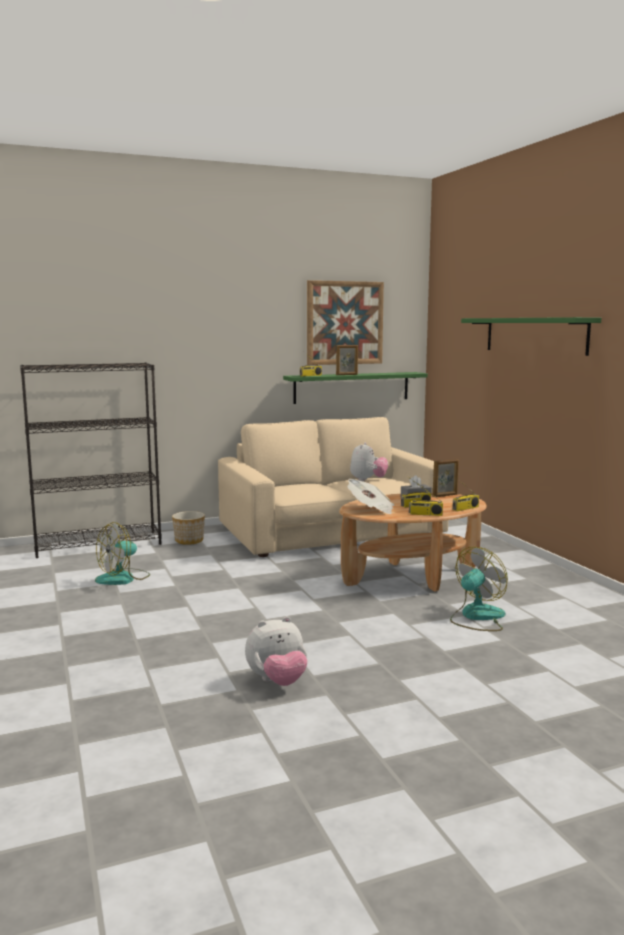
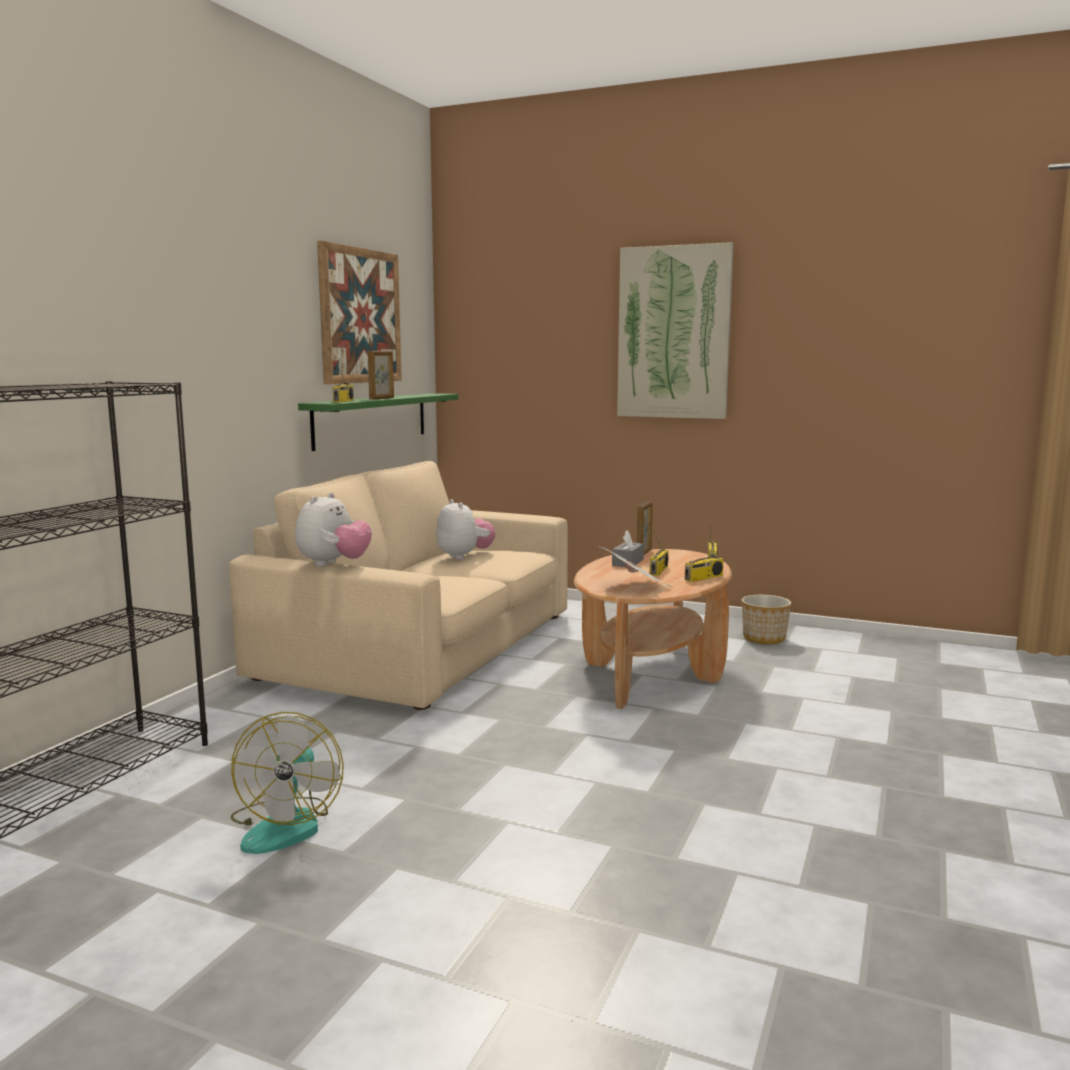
camera: 45 degrees left, 0 degrees up
(189, 541) = (246, 722): planter -> planter (764, 638)
(277, 681) = (872, 865): plush toy -> plush toy (333, 564)
(476, 617) = (816, 696): fan -> none
(534, 335) = (674, 333): green shelf -> picture

